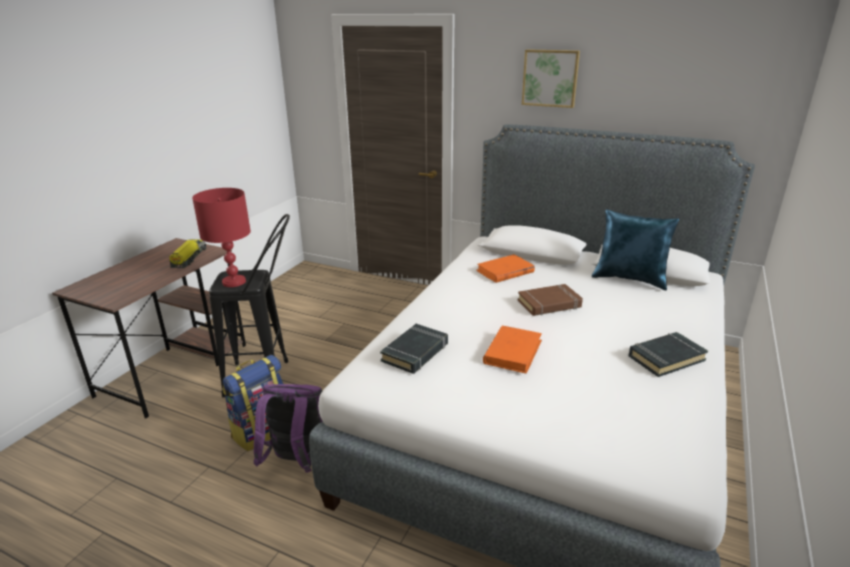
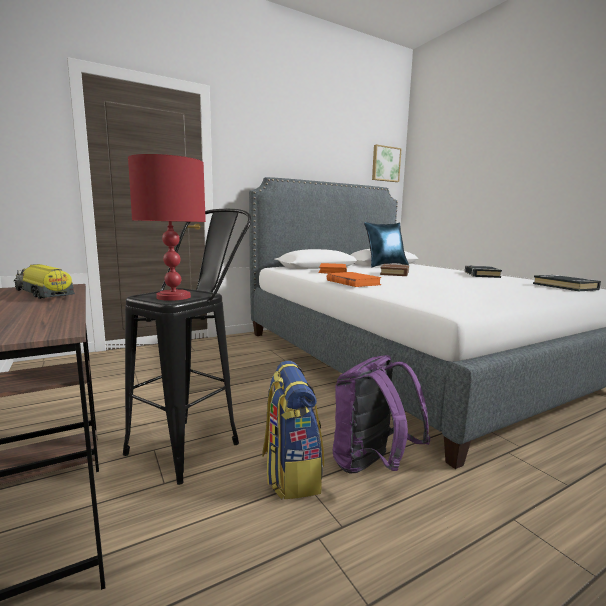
camera: 55 degrees left, 15 degrees down
(415, 352) = (429, 292): black book -> black book (565, 287)
(513, 352) = (451, 282): orange book -> orange book (353, 282)
(550, 78) = (286, 146): picture -> picture (385, 164)

